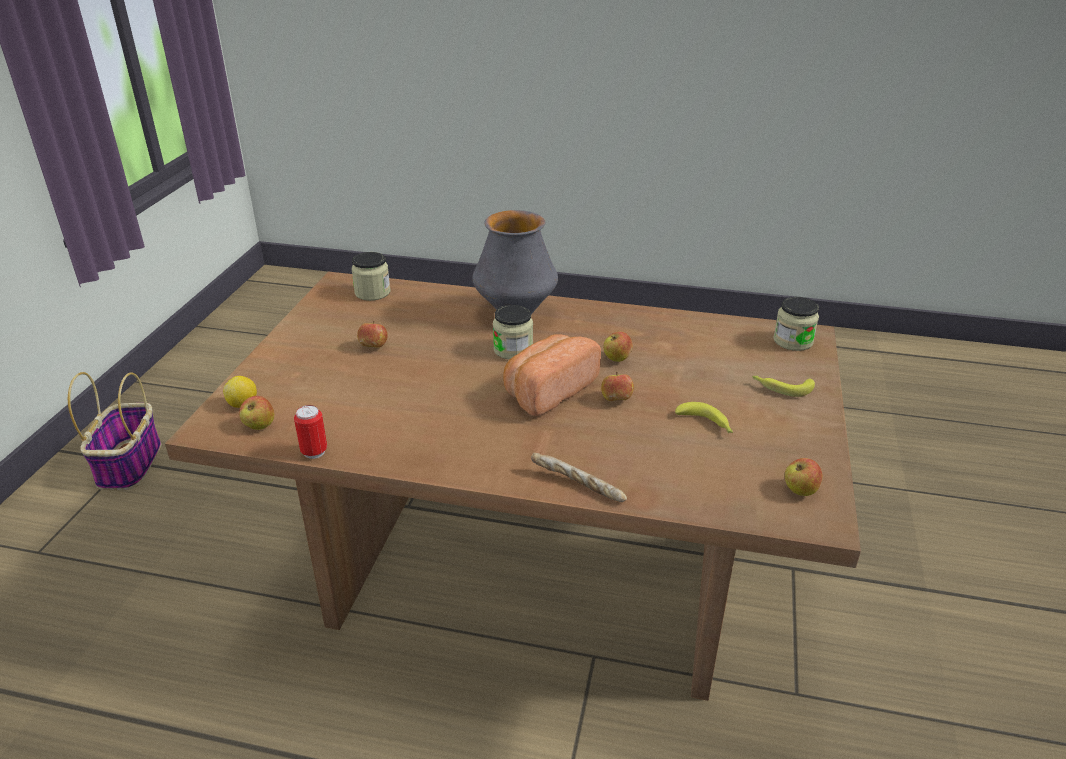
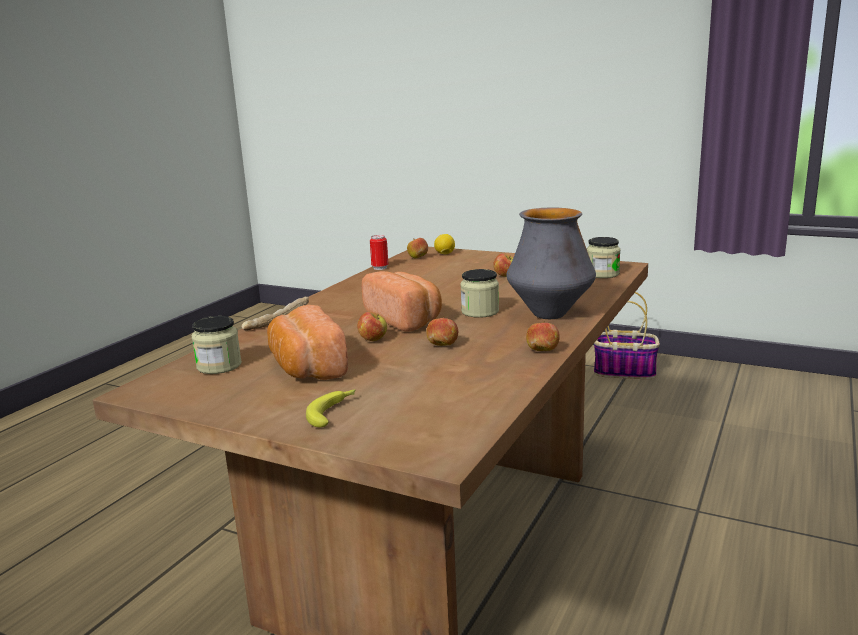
camera: 105 degrees right, 15 degrees down
(706, 424) = (306, 368): banana -> bread
(793, 341) = (430, 440): jar -> jar (219, 366)
(800, 490) = (180, 390): apple -> apple (542, 351)

